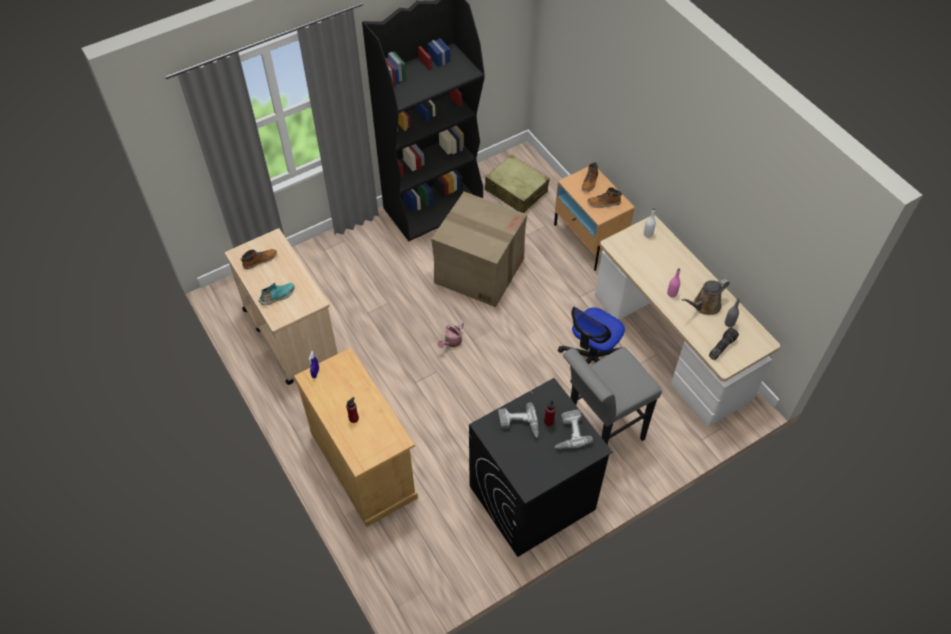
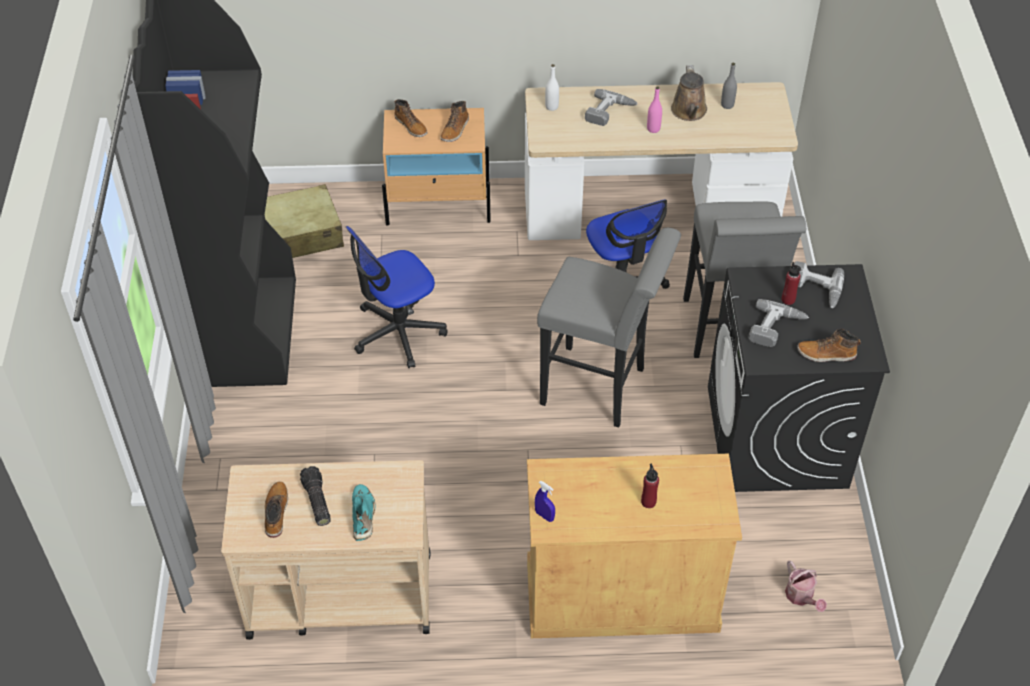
camera: 60 degrees left, 5 degrees down
(451, 342) = (493, 413): watering can -> watering can (801, 597)
(478, 270) = (398, 332): cardboard box -> office chair
(505, 386) = (600, 388): none -> grey stool
(515, 461) = (826, 354): none -> boot
(667, 265) = (610, 113): none -> power drill
(721, 346) = (754, 126): flashlight -> flashlight (316, 501)

